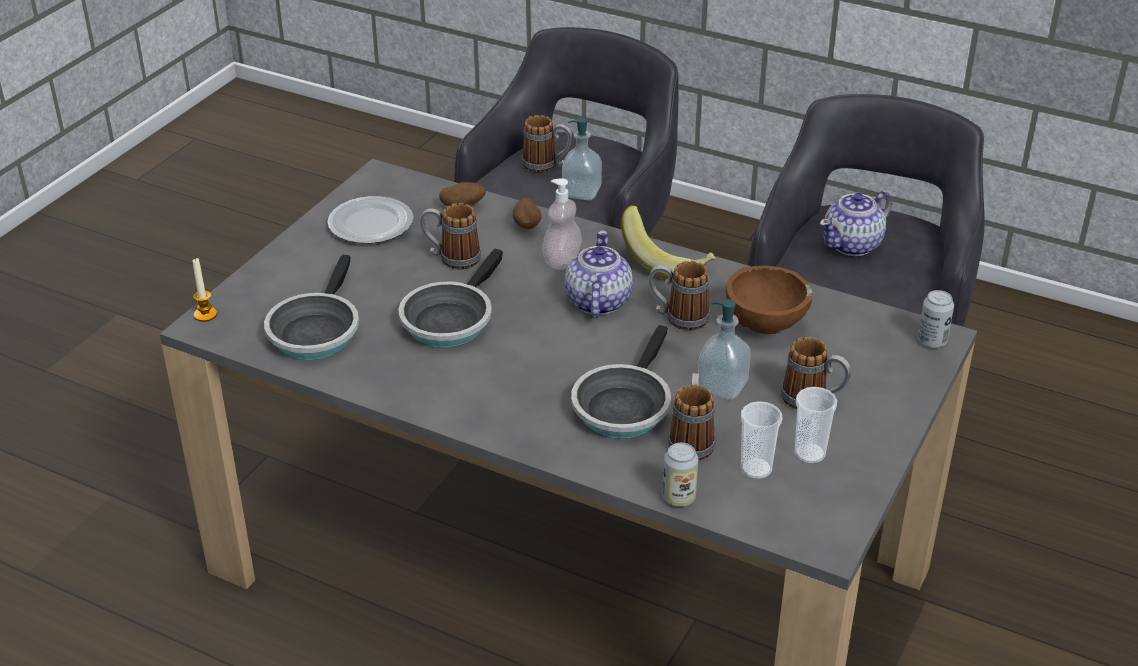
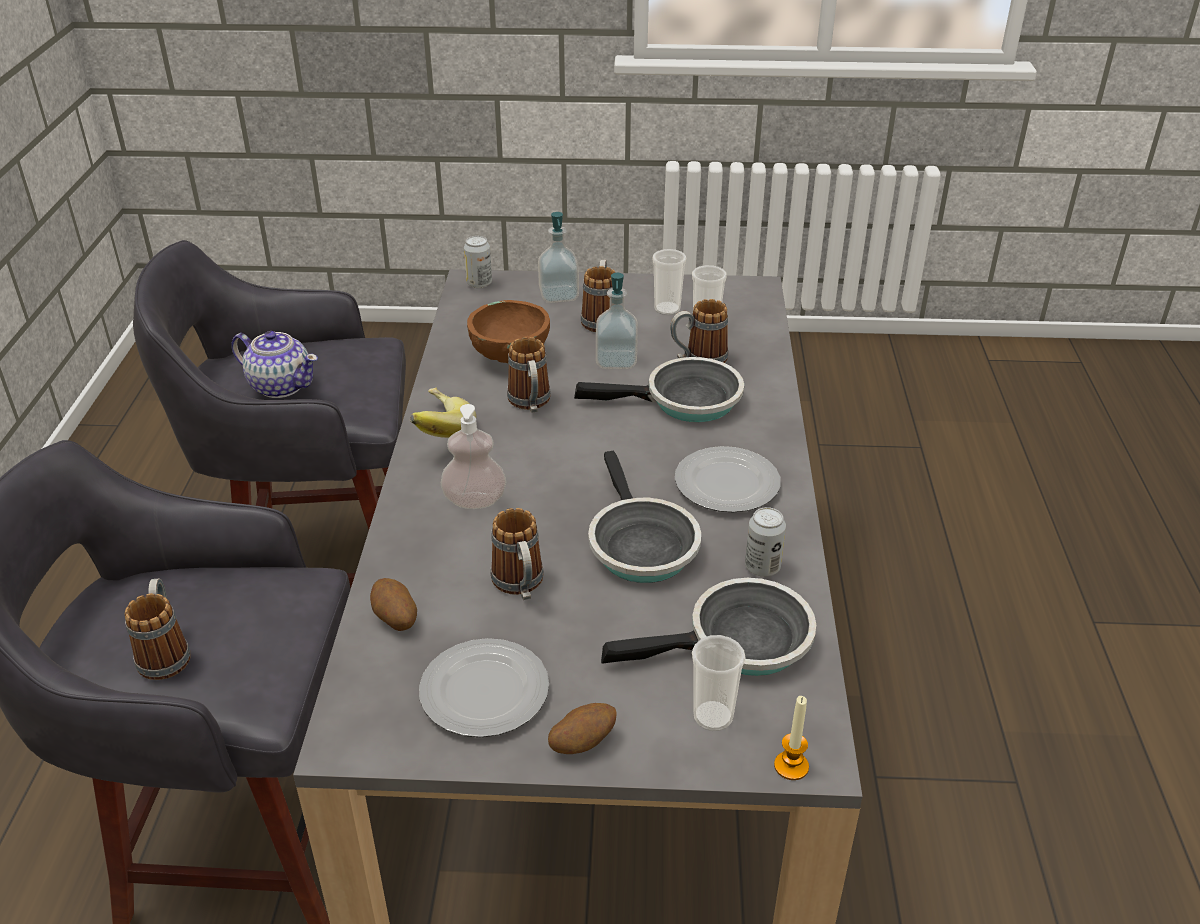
camera: 115 degrees left, 0 degrees up
(269, 299) = (713, 716): none -> cup
(449, 319) = (639, 545): frying pan -> frying pan turned 75 degrees clockwise
(485, 387) = (726, 483): none -> plate
(527, 226) = (415, 548): potato -> potato (582, 743)
(581, 192) = (231, 598): soap dispenser -> soap dispenser (559, 295)
(597, 302) = (538, 456): teapot -> none
(679, 498) = (770, 350): can -> can (762, 567)

